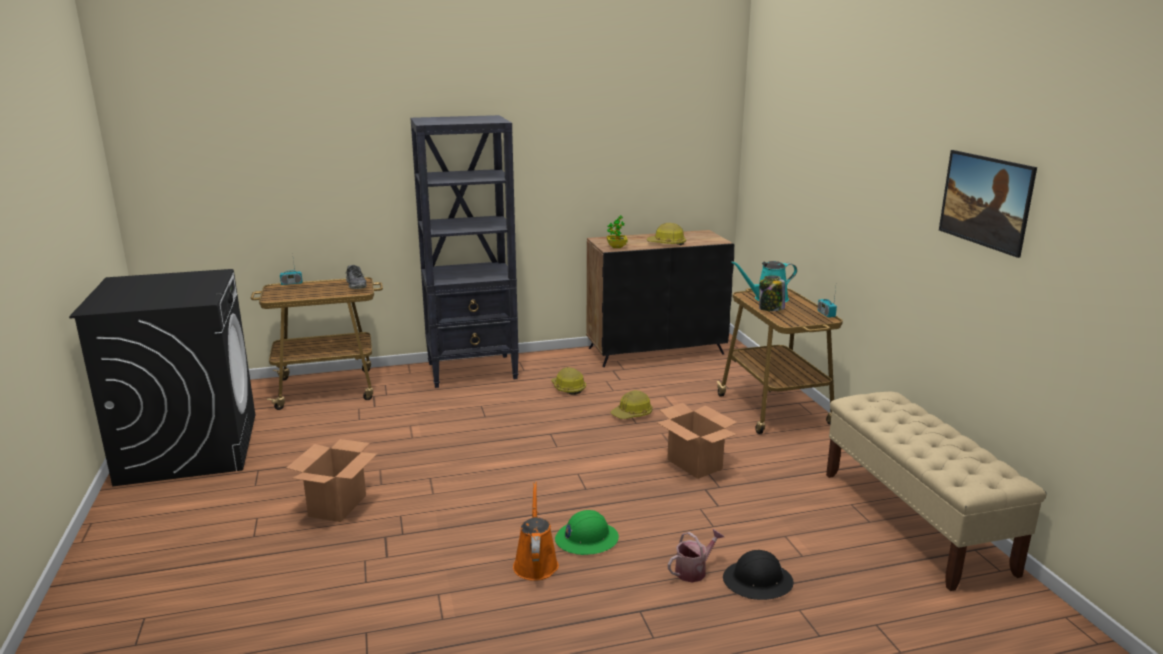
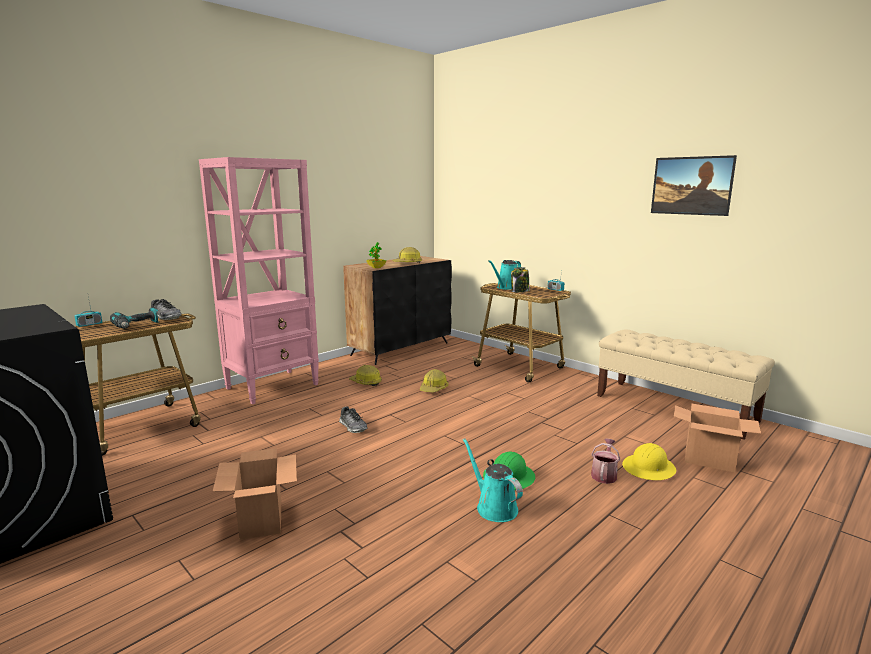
camera: 30 degrees left, 5 degrees down
(323, 292) = (137, 325): none -> power drill
(473, 371) = (273, 386): black bookcase -> pink bookcase
(499, 438) = (353, 427): none -> shoe
(535, 563) = (494, 507): orange watering can -> turquoise watering can
(695, 464) = (515, 409): cardboard box -> cardboard box (709, 460)
(758, 582) = (649, 468): black hard hat -> yellow hard hat

